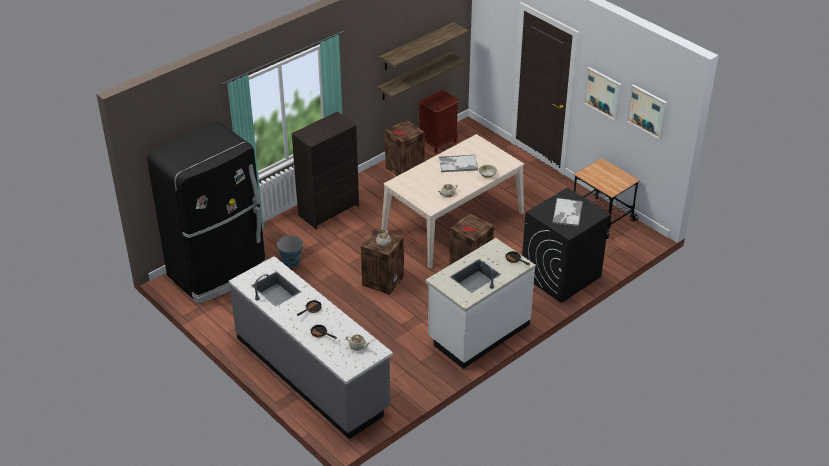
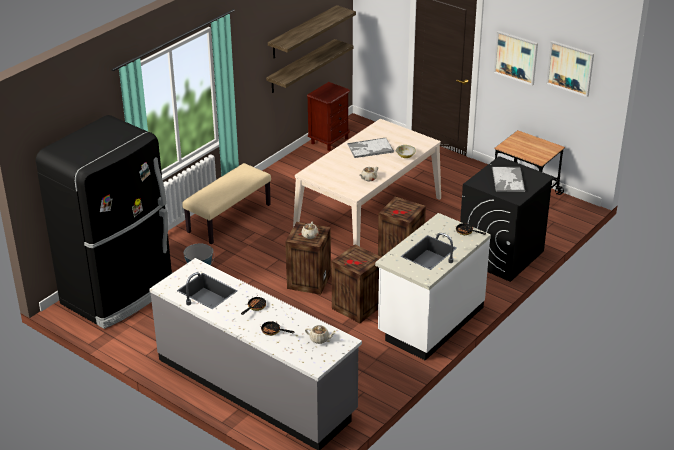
camera: 10 degrees left, 5 degrees down
(329, 210) = (229, 218): black dresser -> beige bench
(404, 169) = (300, 169): crate -> crate (357, 308)

